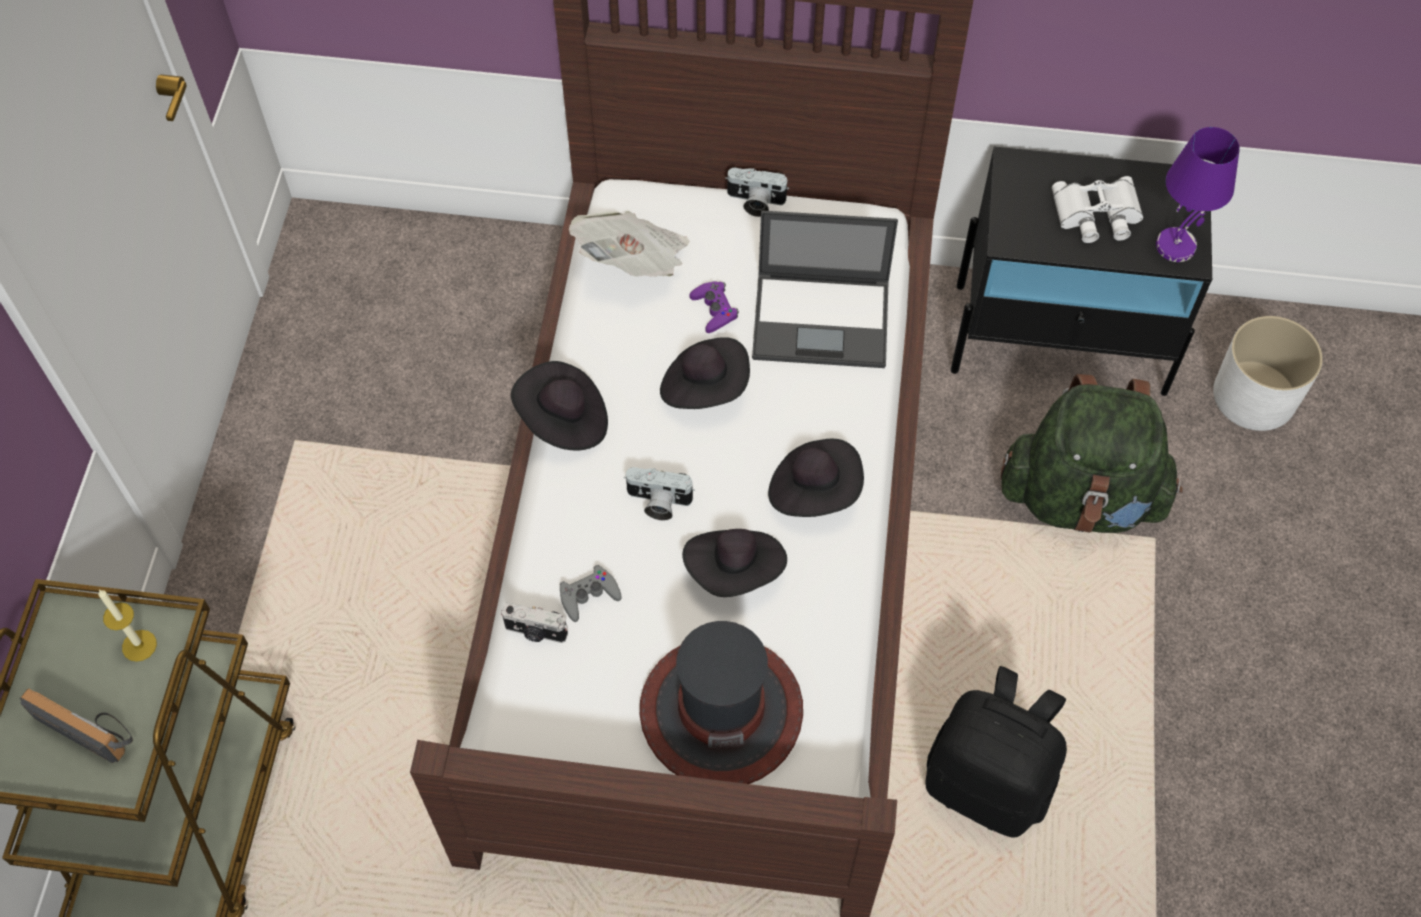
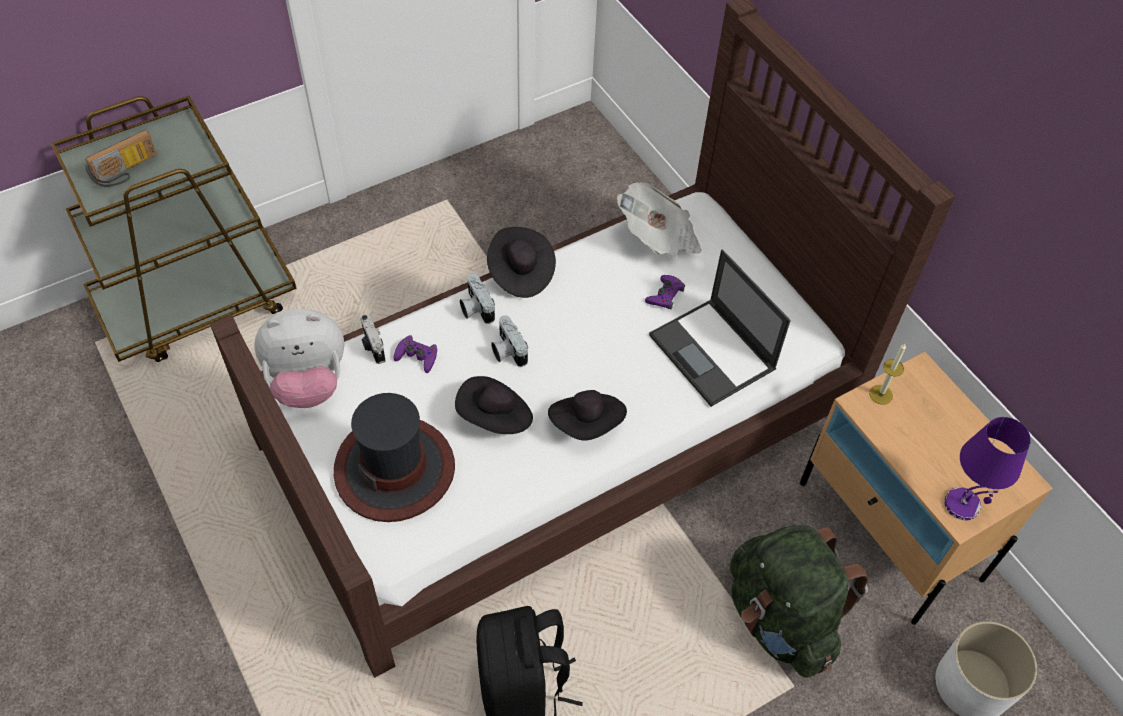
camera: 50 degrees right, 5 degrees down
(90, 727) = (126, 171): radio -> radio turned 60 degrees clockwise
(139, 645) = (187, 160): candle -> candle (881, 394)
(526, 731) = (308, 382): none -> plush toy
(589, 596) = (417, 356): grey game controller -> purple game controller
(705, 387) = (607, 324): black hat -> none
(755, 202) = (763, 268): camera -> camera (475, 308)
(1061, 339) = (890, 531): black nightstand -> beige nightstand
(1097, 215) = (934, 442): white binoculars -> none

